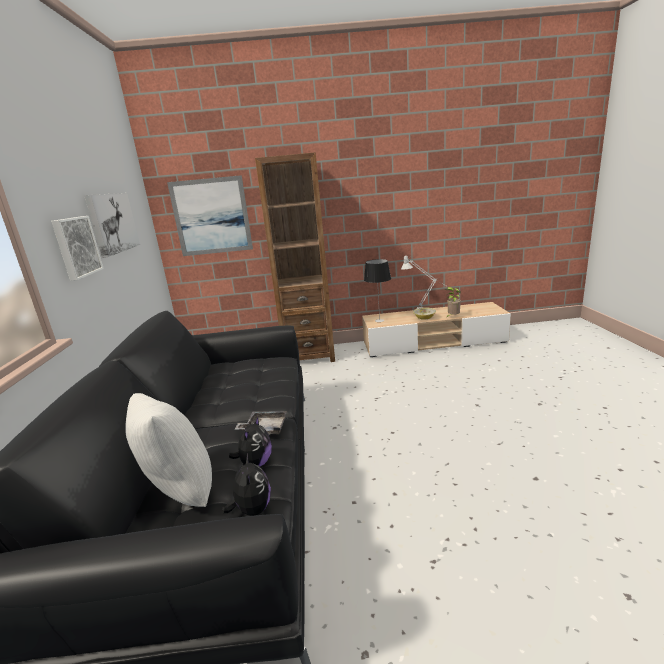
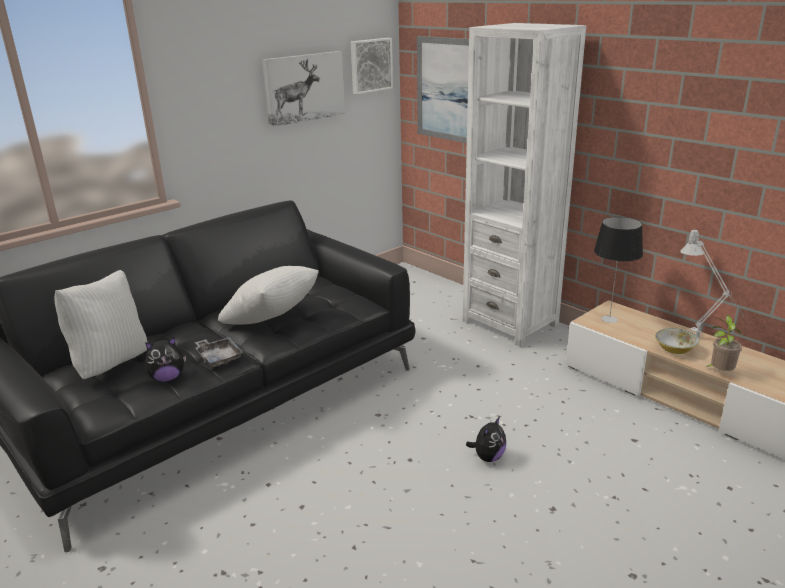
camera: 50 degrees right, 5 degrees up
(76, 247) = (228, 114): picture -> picture (370, 65)
(246, 394) = (272, 321): none -> white pillow
(252, 509) = (108, 404): plush toy -> plush toy (488, 457)
(309, 356) = (510, 323): brown bookcase -> white bookcase

